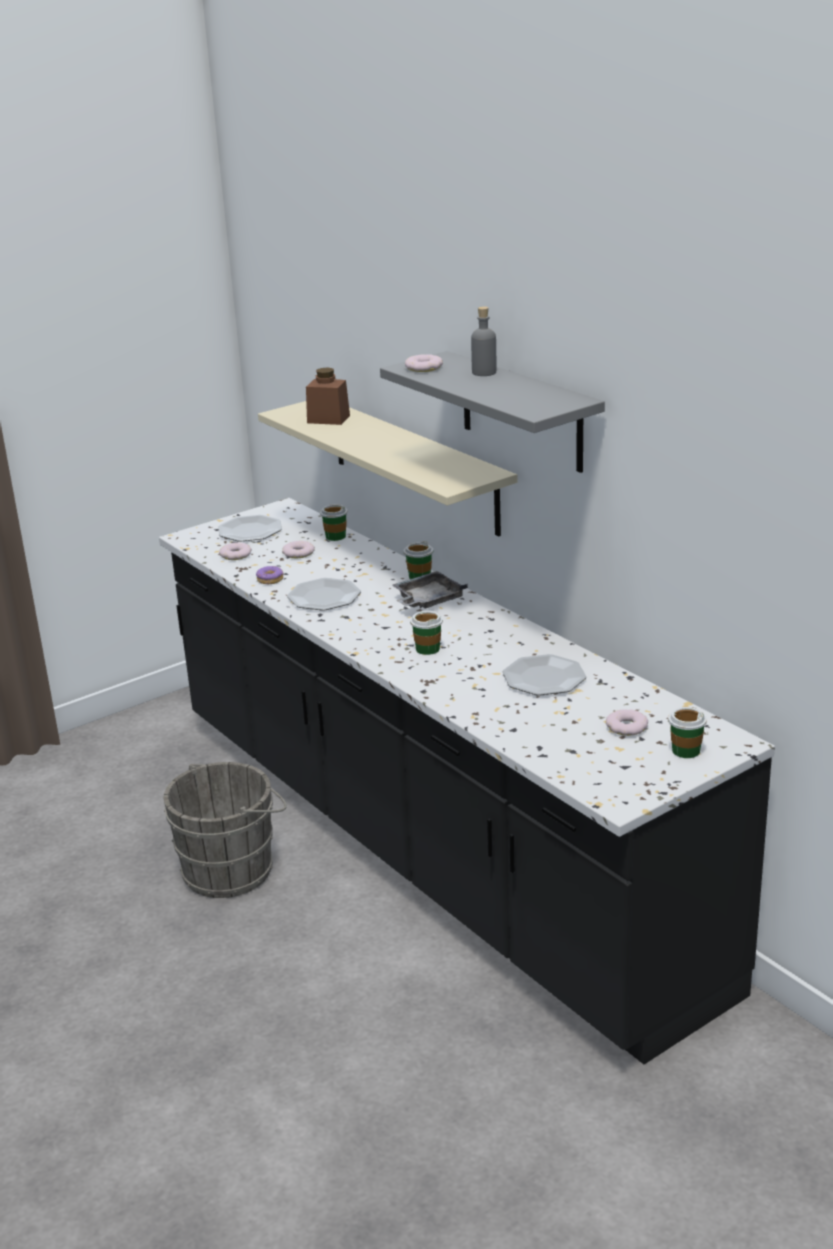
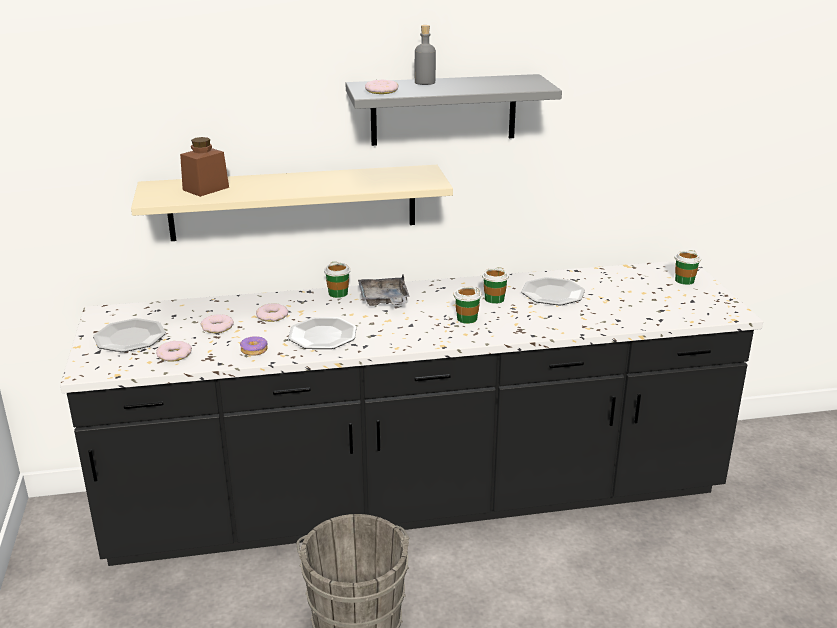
camera: 65 degrees left, 0 degrees up
(335, 536) = (208, 306): cup -> cup (494, 299)
(627, 727) = (642, 288): donut -> donut (272, 316)

